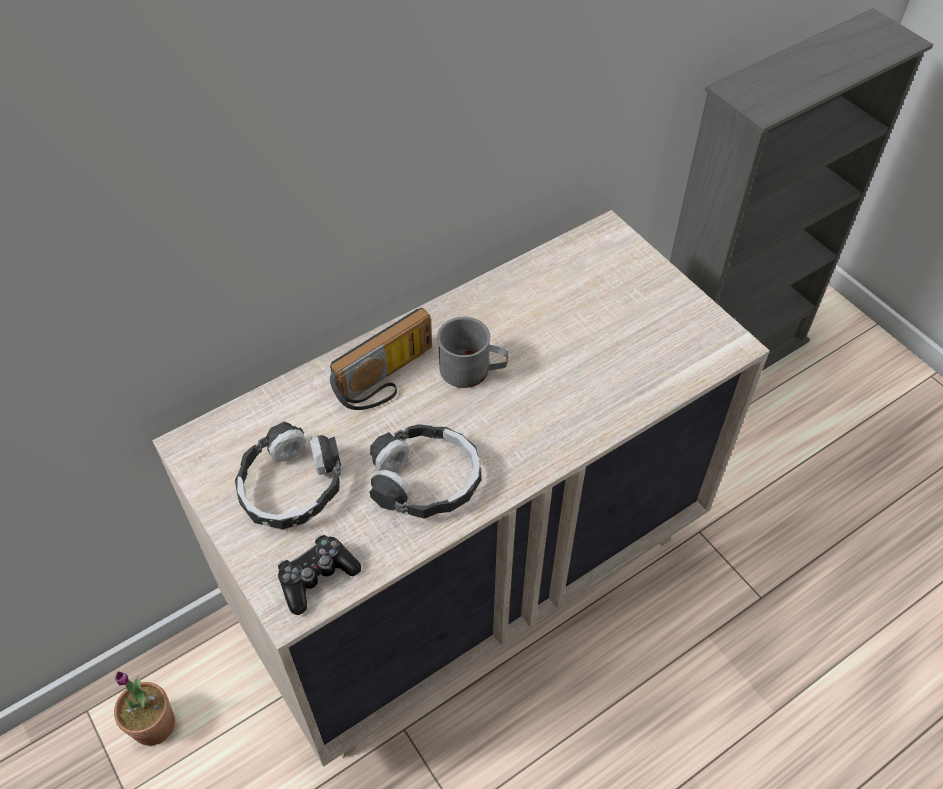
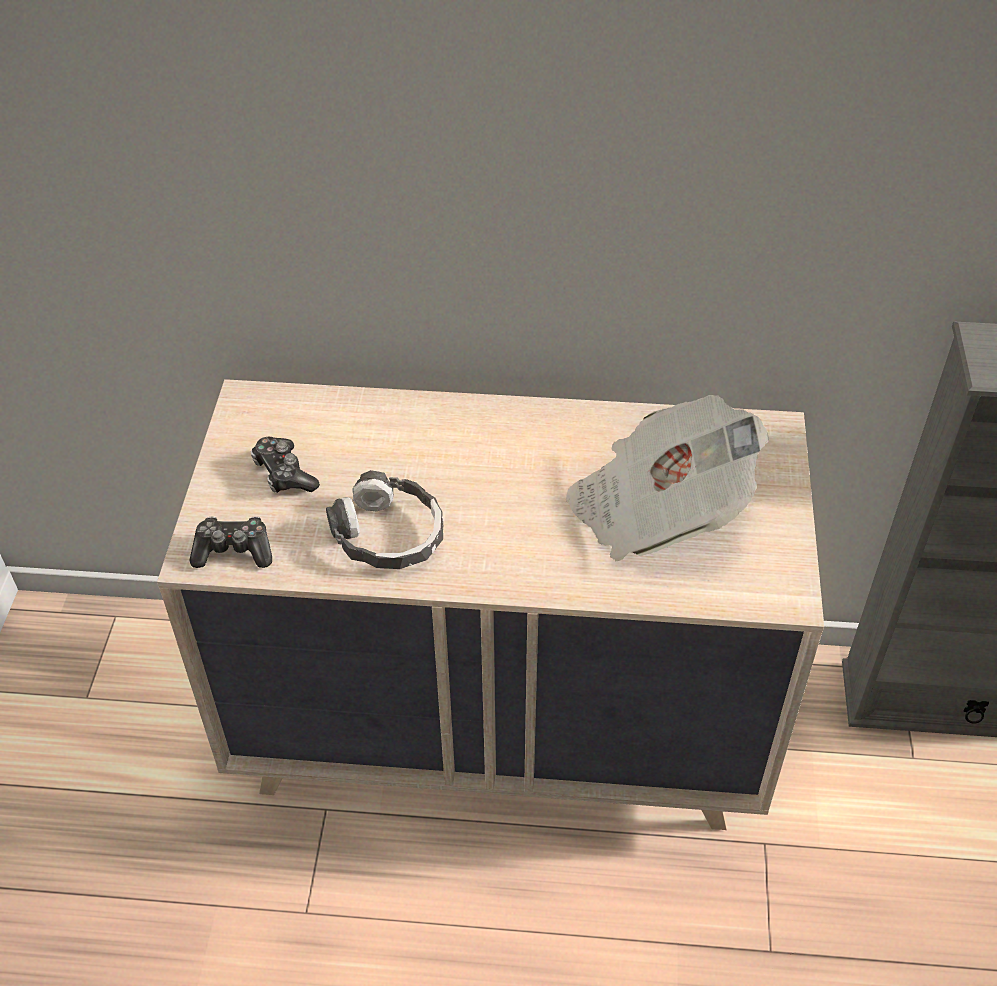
camera: 40 degrees right, 5 degrees down
(154, 725) = (149, 661): potted plant -> none
(291, 486) = (284, 474): headphones -> game controller
(388, 380) = (441, 440): radio -> none
(472, 370) = (519, 474): grey mug -> none
(592, 336) = (658, 509): none -> newspaper

